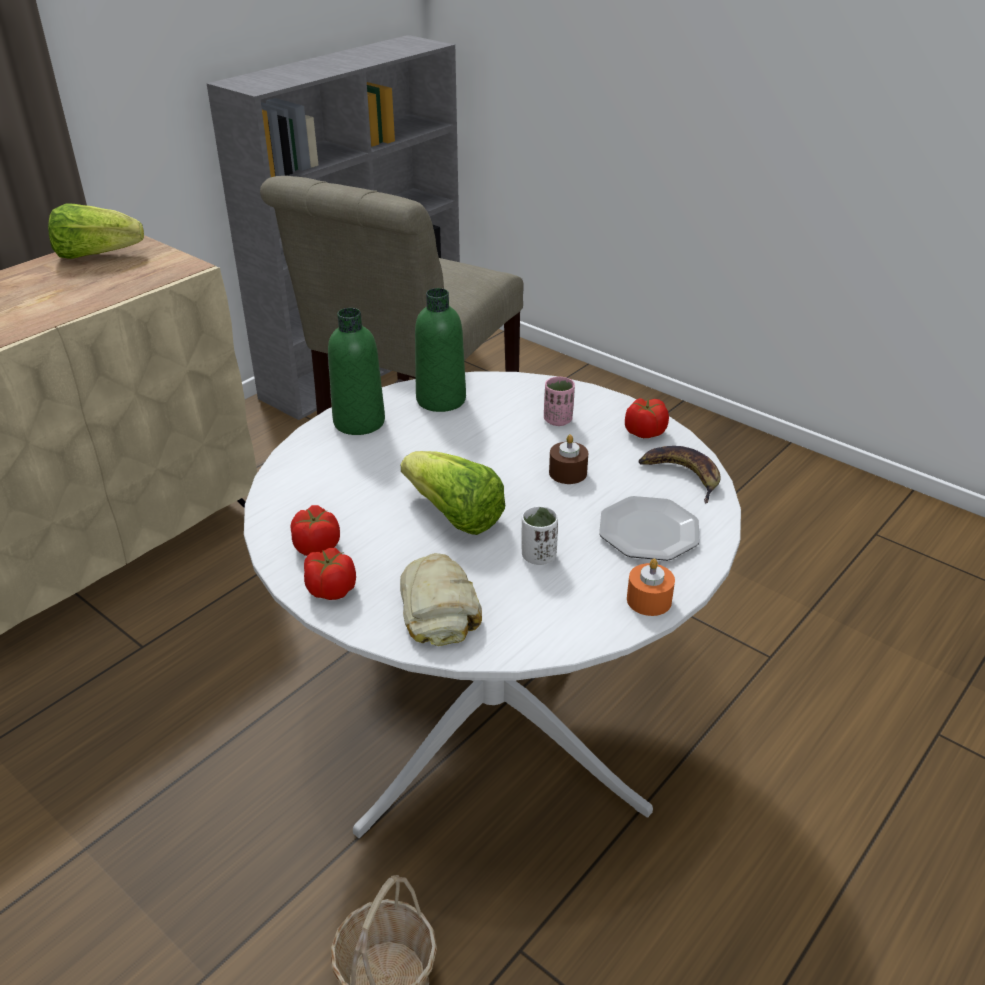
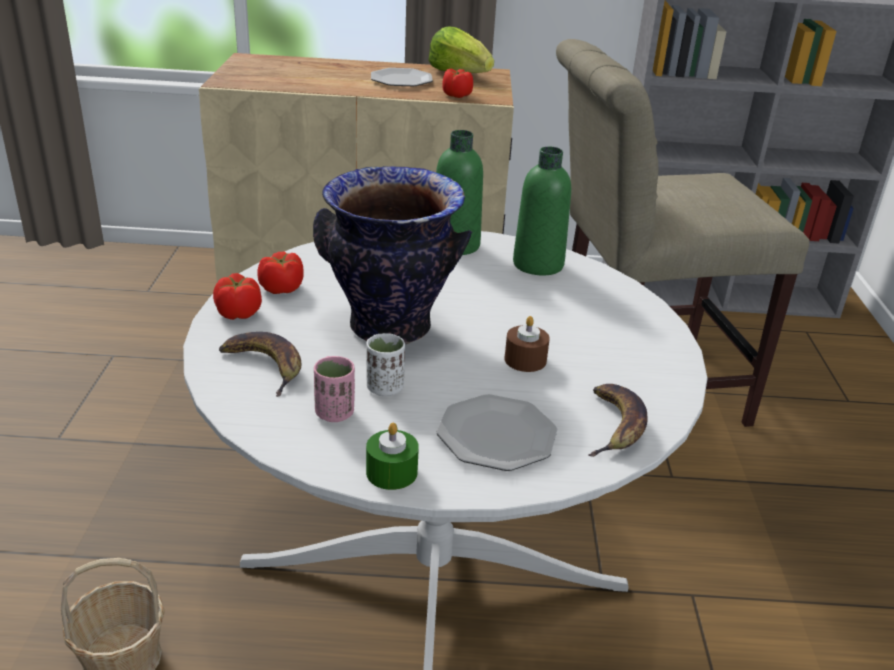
camera: 50 degrees right, 5 degrees down
(58, 288) = (401, 80): none -> plate
(440, 607) = (265, 366): bread -> banana
(454, 515) = (390, 328): lettuce -> vase
(558, 420) = (597, 326): pink cup -> pink cup (334, 413)
(644, 432) = (653, 378): tomato -> tomato (456, 95)
(649, 600) = (391, 472): orange candle -> green candle

